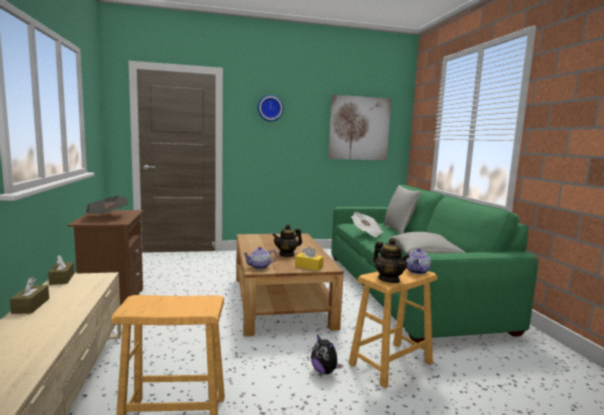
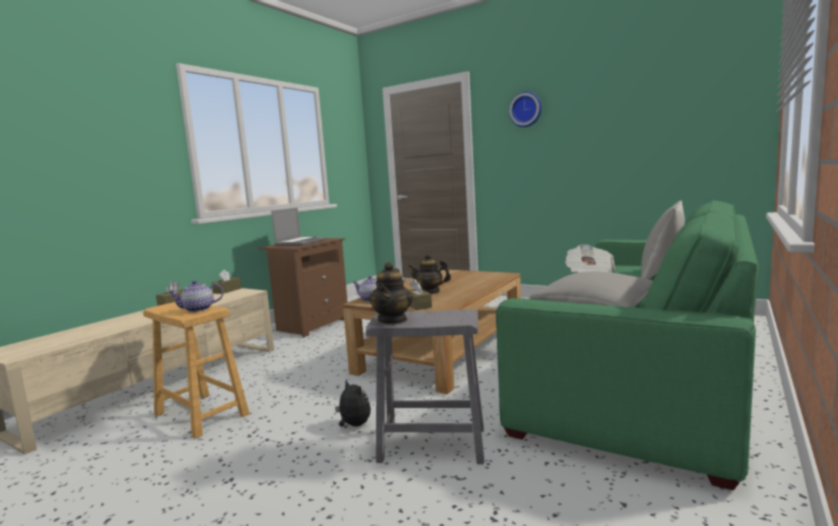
camera: 45 degrees right, 0 degrees up
(107, 216) = (300, 242): newspaper -> laptop
(309, 266) = (418, 305): yellow tissue box -> brown tissue box
(324, 371) = (354, 425): plush toy -> plush toy turned 135 degrees clockwise
(359, 128) = (666, 115): picture -> none
(390, 363) = (432, 444): brown stool -> grey stool
(417, 272) = (456, 318): teapot -> teapot (198, 309)

